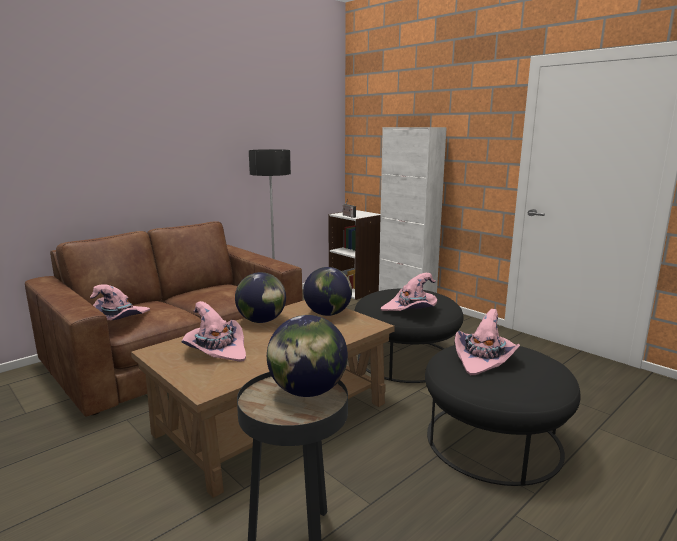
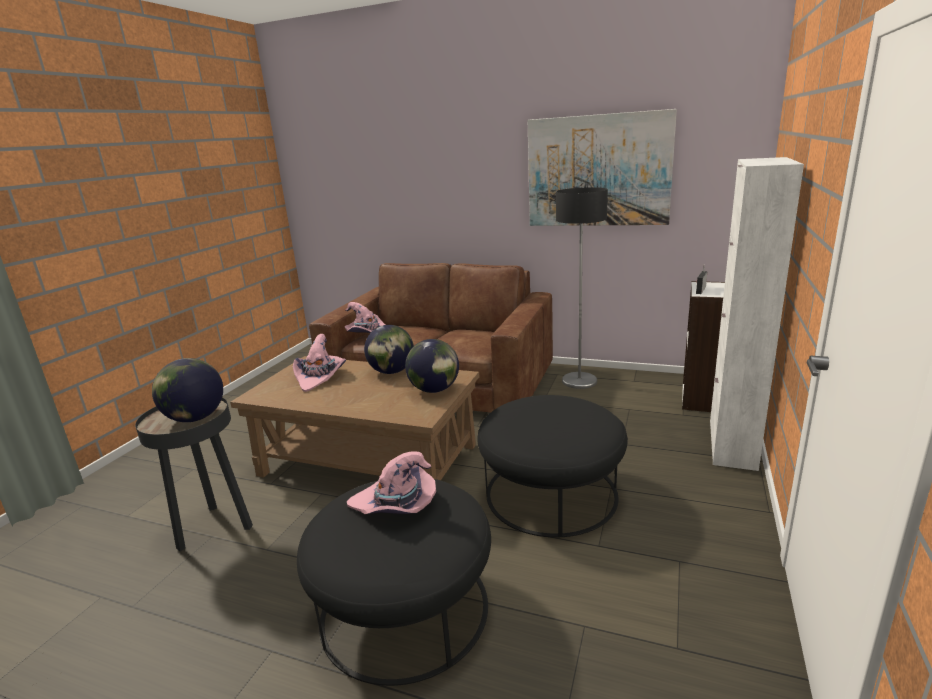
camera: 65 degrees right, 5 degrees up
(254, 137) = (598, 171): none -> picture
(411, 309) = (518, 427): pink hat -> none

